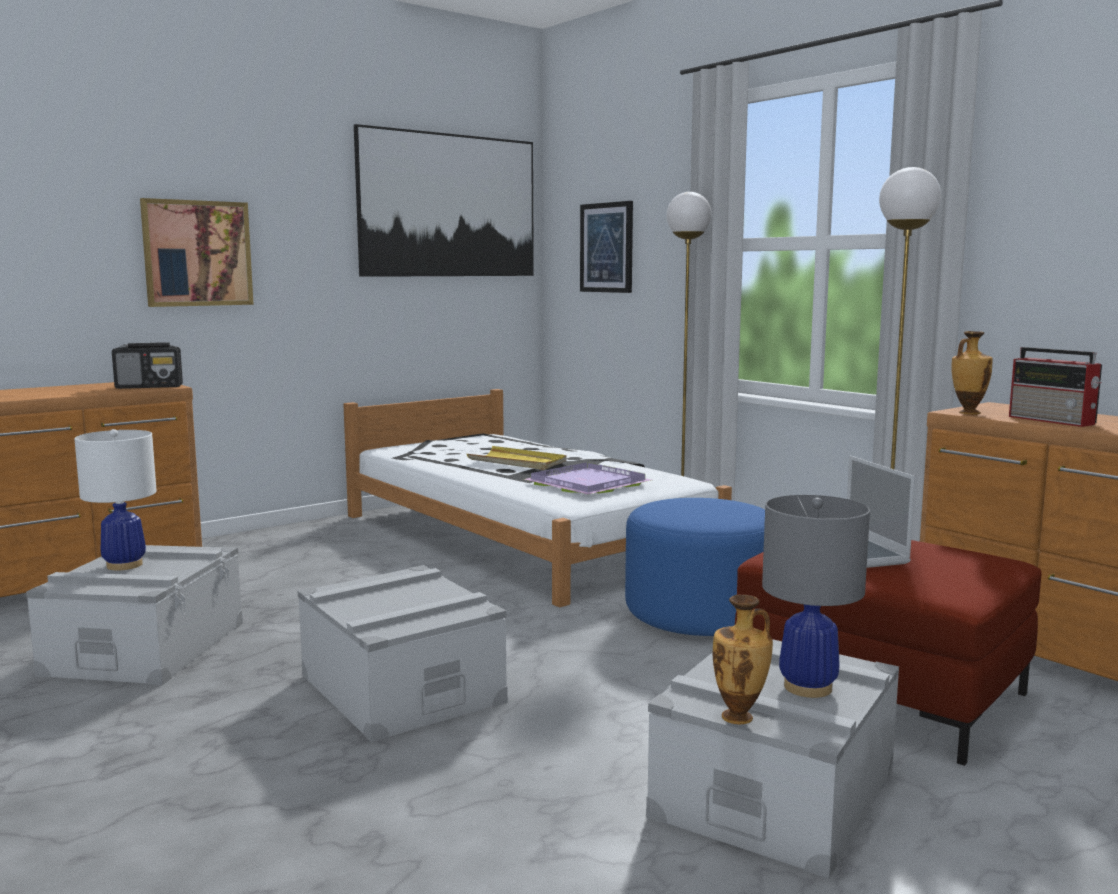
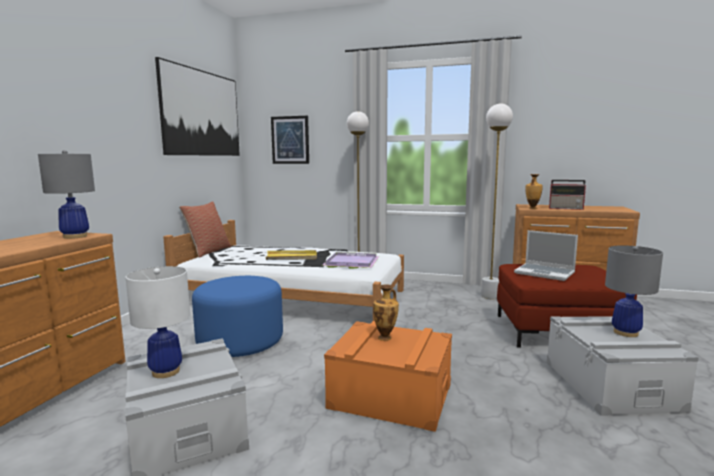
camera: 35 degrees left, 0 degrees up
(150, 387) = (75, 236): radio -> grey table lamp
(197, 253) = (70, 136): picture -> none
(401, 688) = (390, 396): grey storage box -> orange storage box
(433, 438) = (208, 251): none -> pillow
(700, 613) = (438, 316): blue ottoman -> blue ottoman (240, 341)
(739, 718) = (643, 353): vase -> vase (385, 338)

